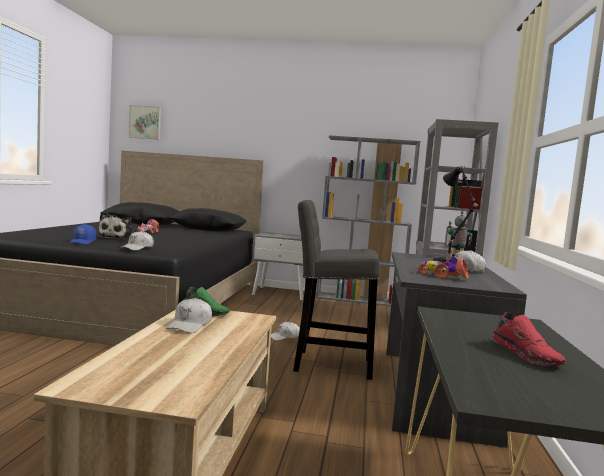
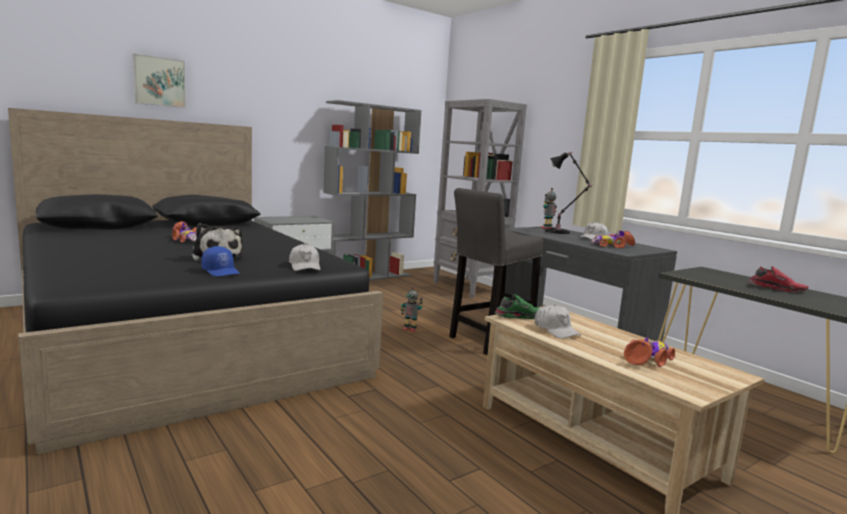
camera: 45 degrees left, 5 degrees up
(145, 122) = (45, 61): picture -> picture (159, 81)
(161, 361) = (648, 359): none -> toy car
(284, 337) = (410, 329): white cap -> toy robot

